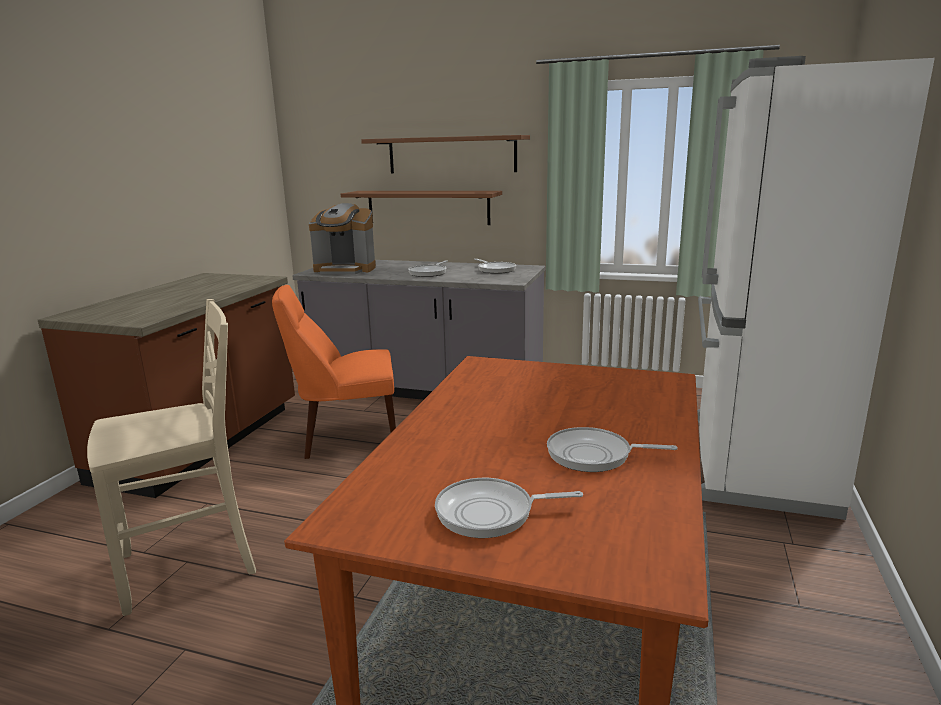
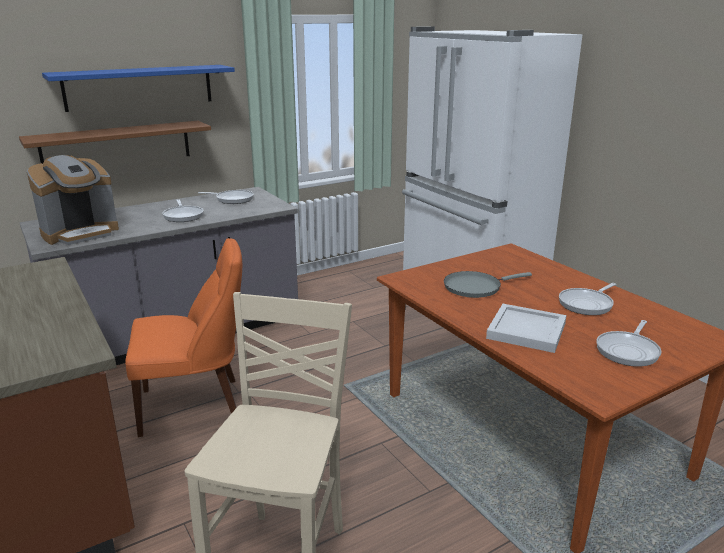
camera: 50 degrees left, 5 degrees up
(346, 439) = (196, 405): orange chair -> orange chair turned 135 degrees counterclockwise
(451, 155) = (139, 87): brown shelf -> blue shelf
(453, 444) = (527, 330): none -> white tray
(522, 393) = (475, 287): none -> grey frying pan

